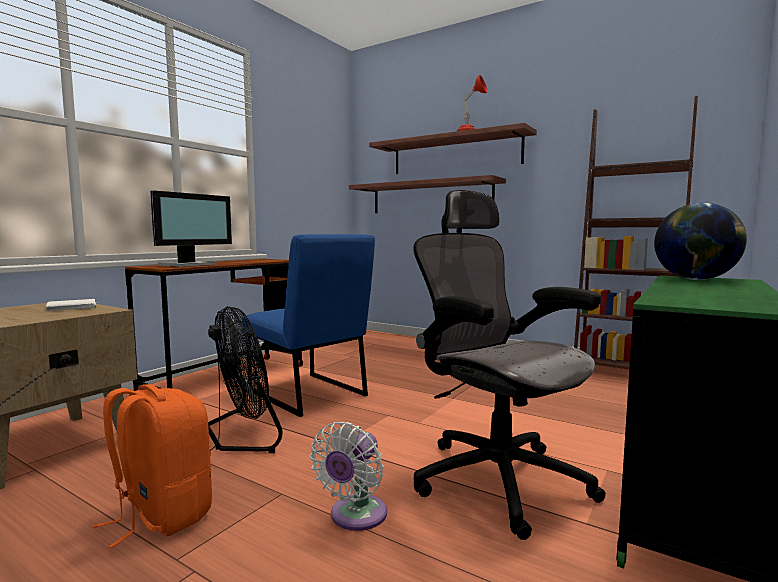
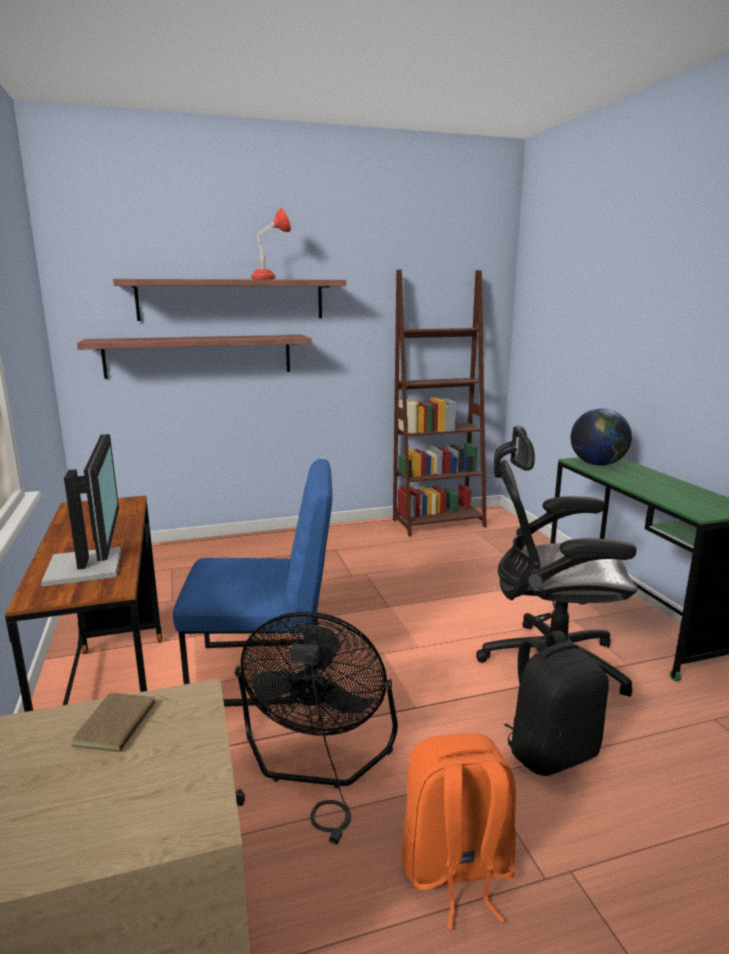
camera: 50 degrees left, 10 degrees up
(72, 308) = (118, 726): white book -> brown book
(355, 517) = (551, 751): white fan -> black backpack

